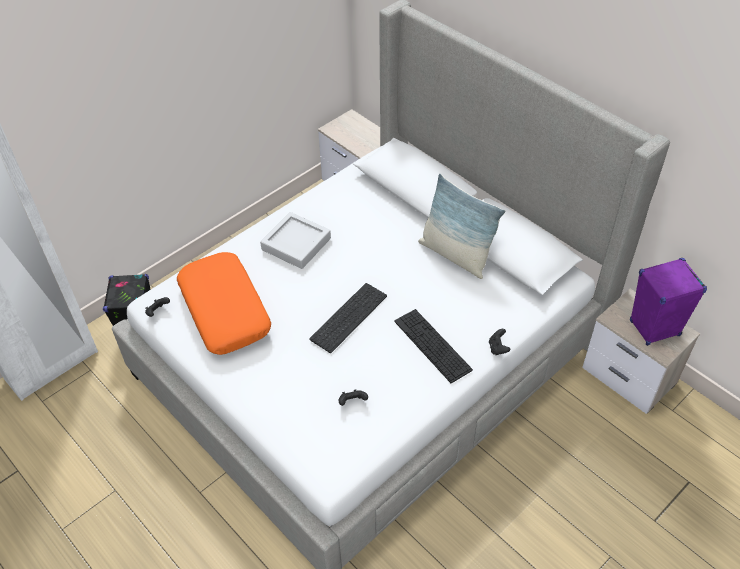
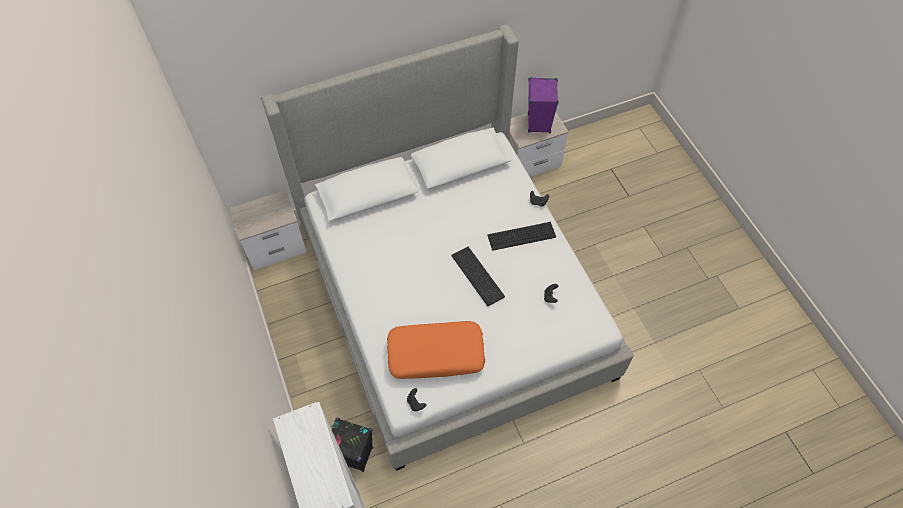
camera: 70 degrees left, 10 degrees up
(296, 244) = (389, 287): grey tray -> none
(455, 255) = (448, 194): pillow -> none

